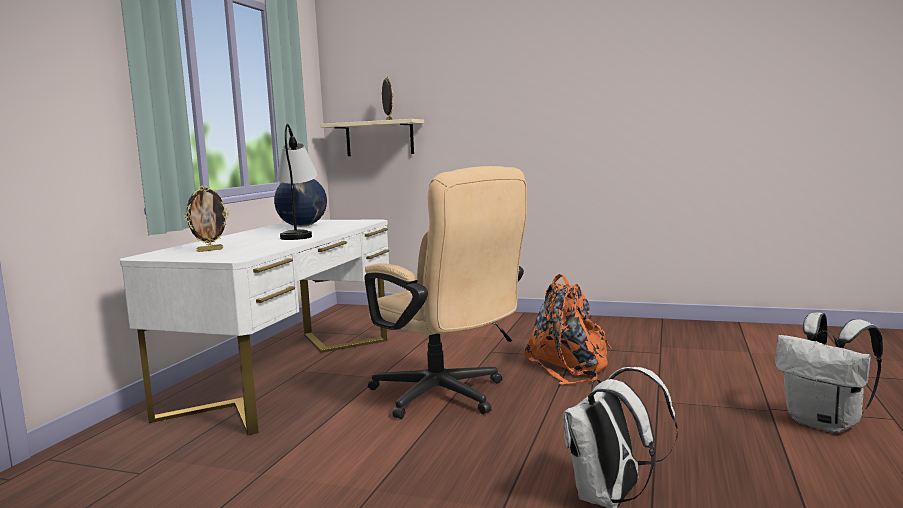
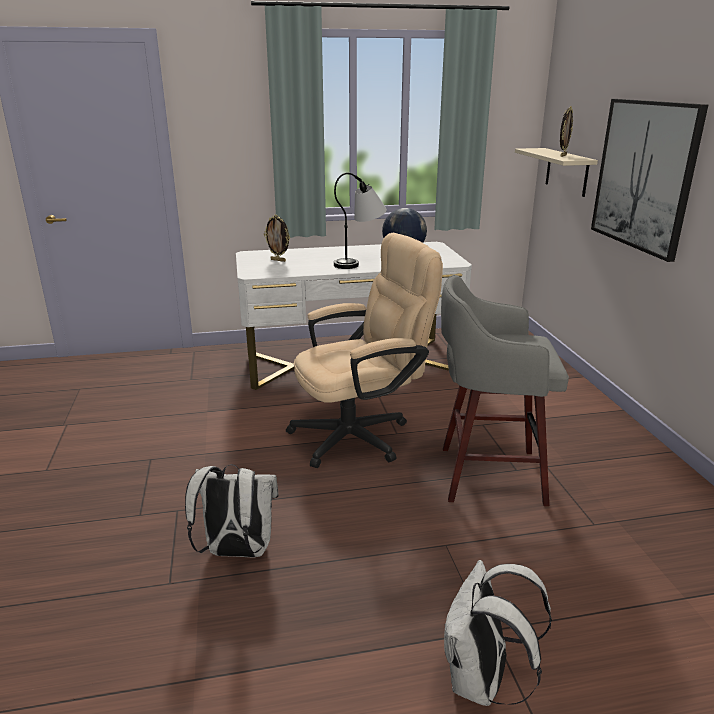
camera: 60 degrees right, 15 degrees up
(446, 397) = (361, 434): beige office chair -> beige office chair turned 135 degrees counterclockwise
(489, 119) = (644, 175): none -> picture
(569, 367) = (487, 474): orange backpack -> grey stool

